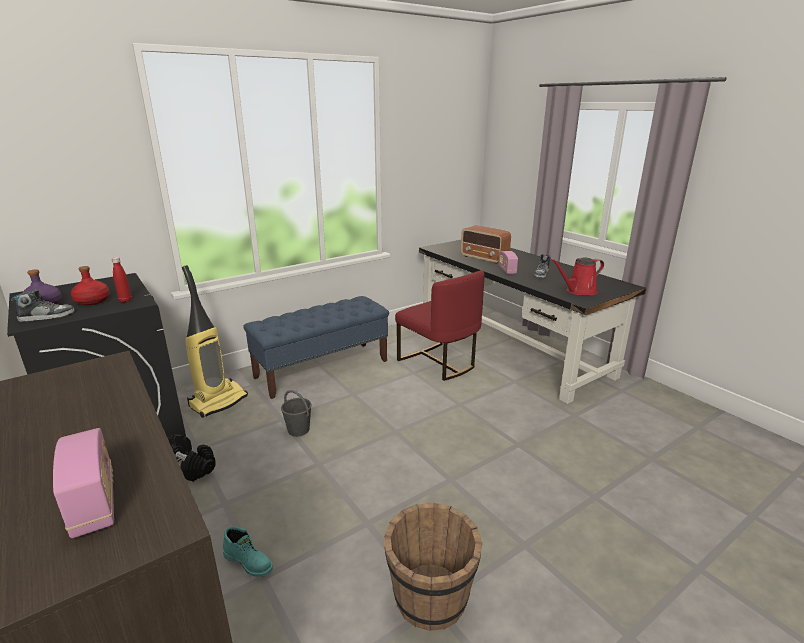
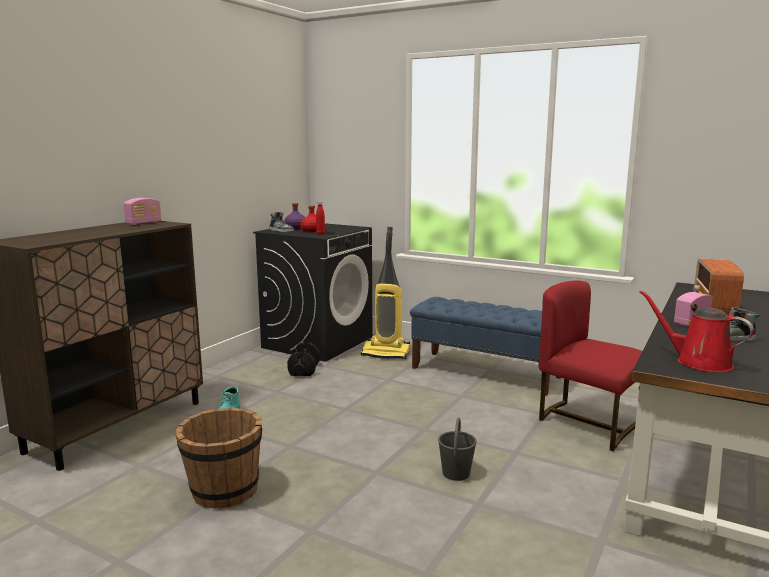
camera: 65 degrees right, 10 degrees down
(94, 504) = (49, 238): radio -> radio (143, 223)
(298, 430) = (381, 389): grey bucket -> grey bucket (456, 473)
(438, 362) = (589, 422): red chair -> red chair turned 105 degrees clockwise

